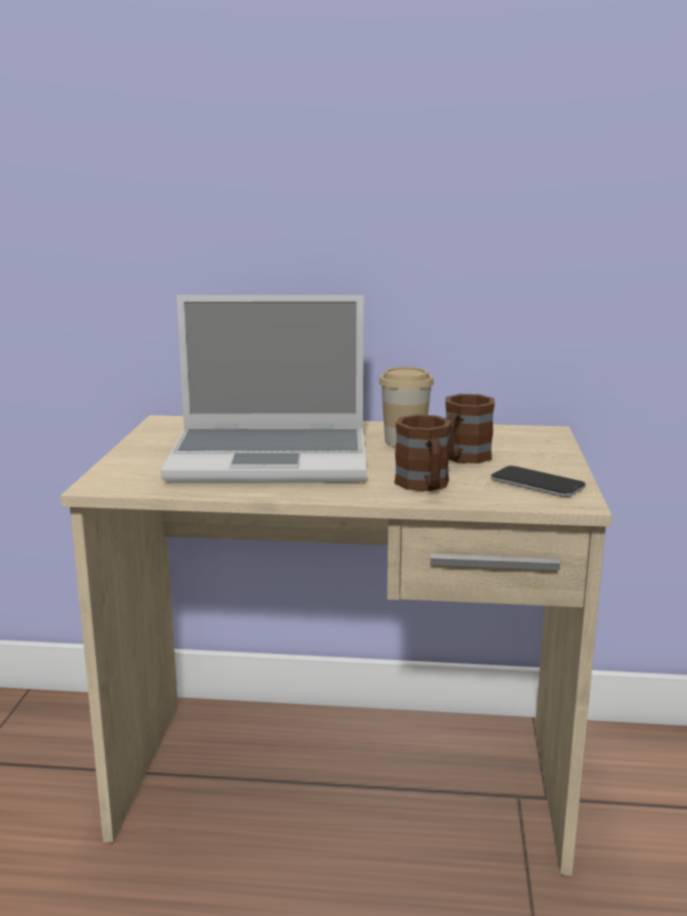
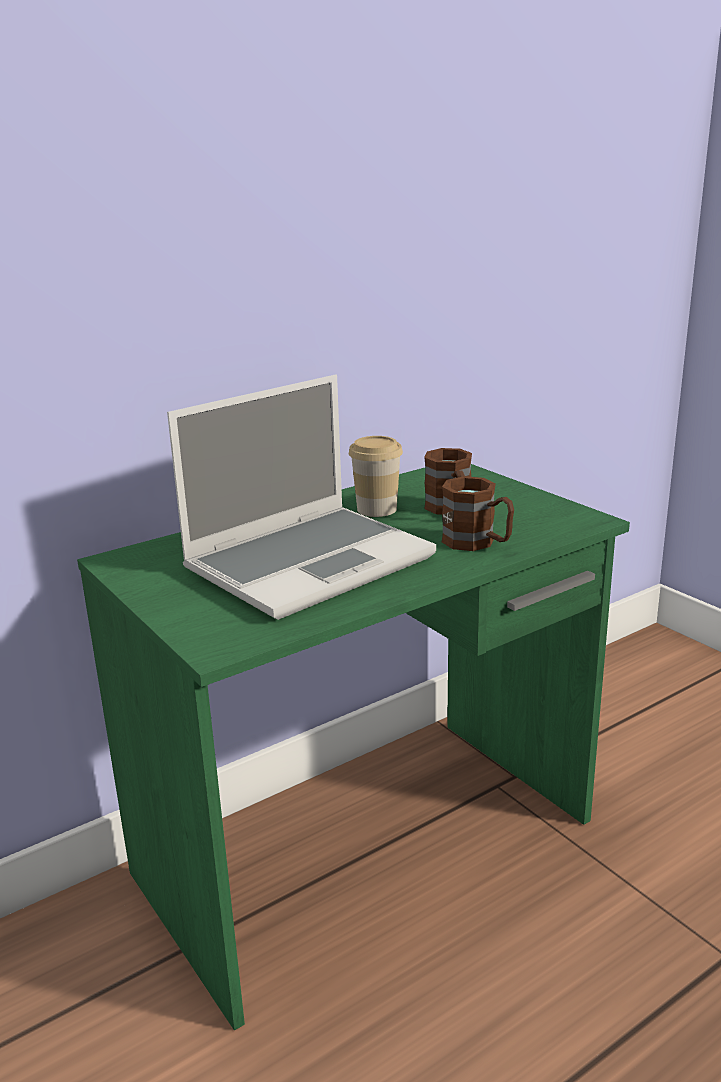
camera: 40 degrees left, 5 degrees up
(345, 783) = (371, 849): beige desk -> green desk
(537, 483) = (541, 514): phone -> none

